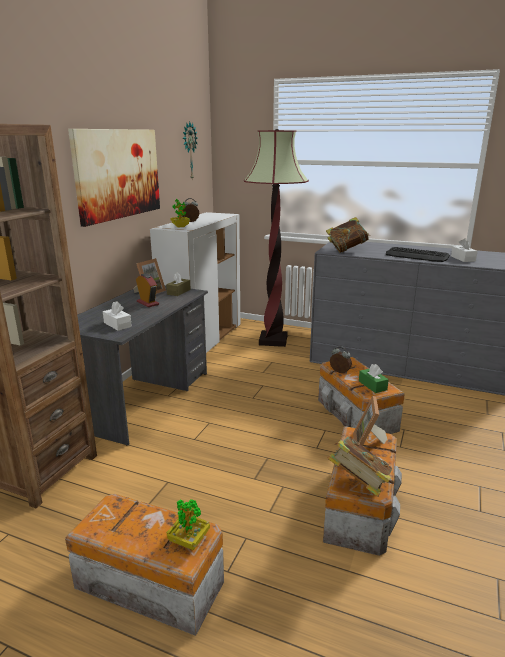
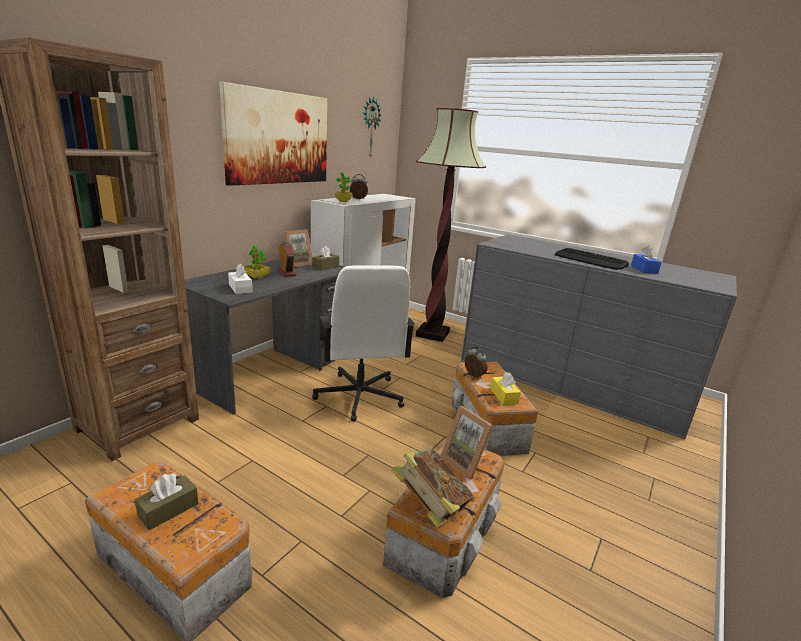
camera: 10 degrees right, 0 degrees up
(147, 529) = (168, 509): none -> brown tissue box
(189, 541) = (203, 533): potted plant -> potted plant (257, 276)
(234, 409) = (359, 396): none -> white office chair
(346, 249) = (514, 245): book -> none
(368, 444) = (465, 462): picture frame -> picture frame turned 60 degrees counterclockwise
(372, 385) = (504, 396): green tissue box -> yellow tissue box
(463, 259) = (644, 269): white tissue box -> blue tissue box

